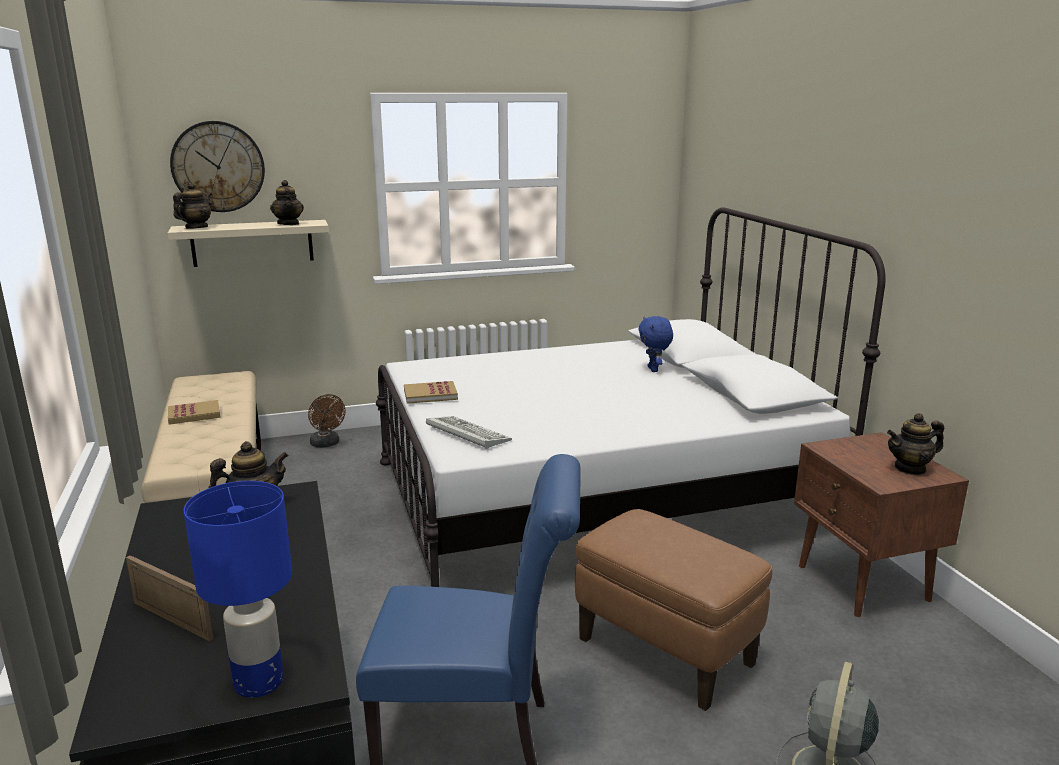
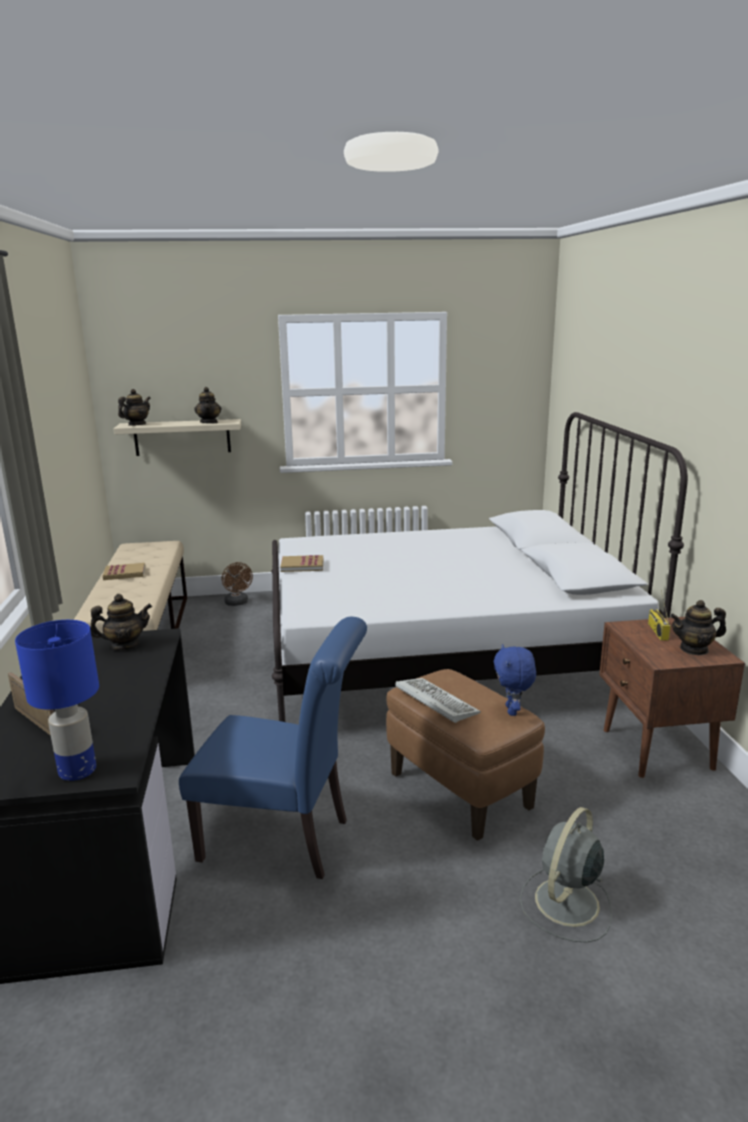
camera: 10 degrees right, 0 degrees up
(218, 166) = (156, 376): wall clock -> none
(465, 434) = (317, 599): keyboard -> keyboard (434, 701)
(654, 370) = (500, 553): blue plush toy -> blue plush toy (512, 711)
(862, 450) = (657, 631): none -> radio

